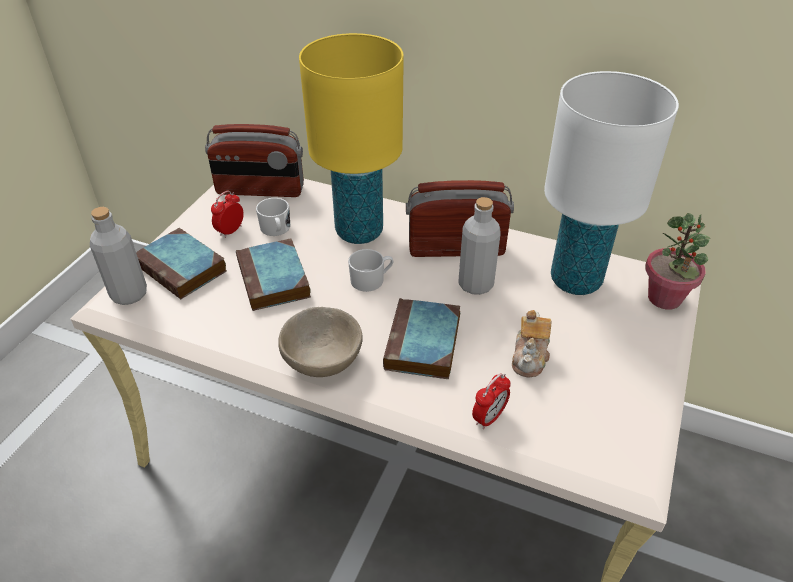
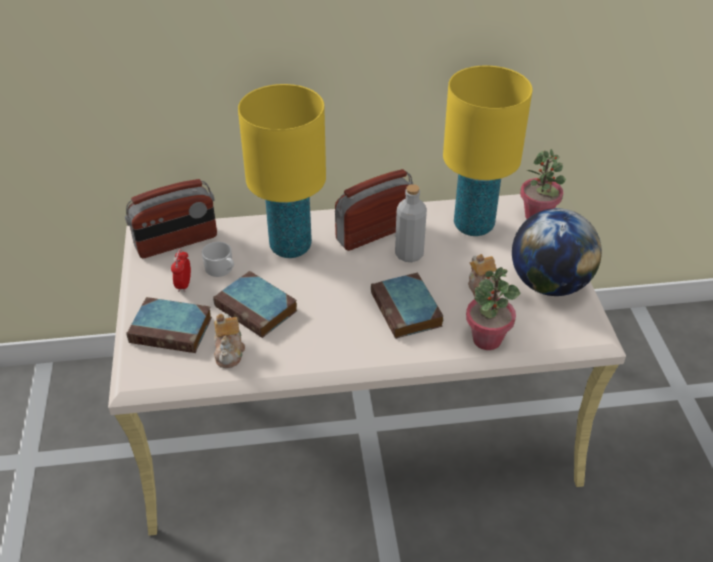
camera: 30 degrees left, 0 degrees up
(129, 294) = (147, 367): grey bottle -> none
(212, 311) = (229, 351): none -> teapot
(323, 360) = (347, 350): beige bowl -> none
(371, 280) = (332, 280): white mug -> none
(489, 417) = (487, 339): alarm clock -> potted plant
(576, 281) = (474, 225): white table lamp -> yellow table lamp
(620, 384) = (549, 284): none -> globe

